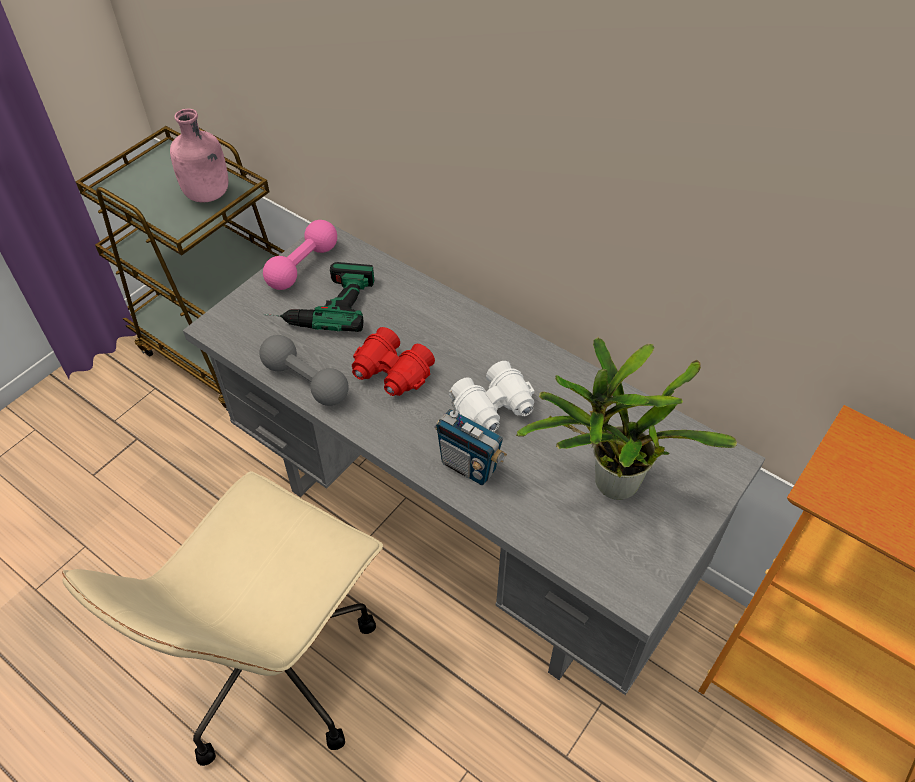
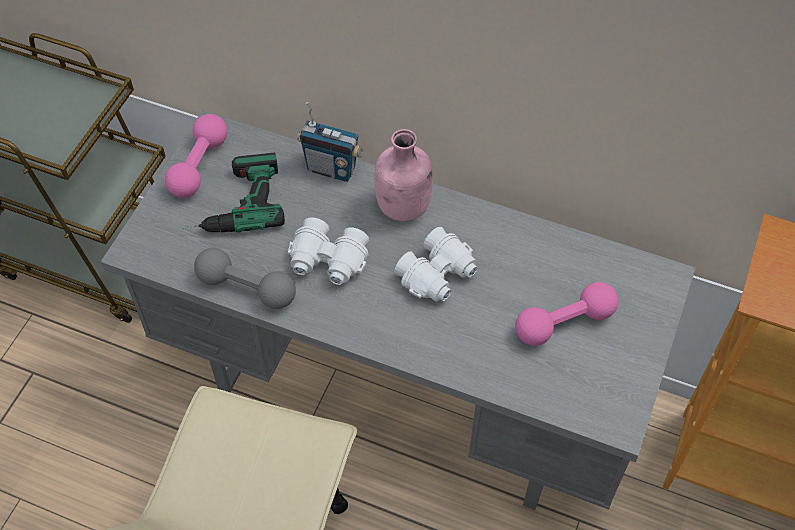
camera: 15 degrees left, 5 degrees up
(208, 195) = (69, 106): pink bottle -> pink bottle (404, 207)
(391, 373) = (328, 261): red binoculars -> white binoculars
(469, 466) = (432, 337): radio -> radio (332, 169)
(608, 482) = (564, 323): potted plant -> pink dumbbell

